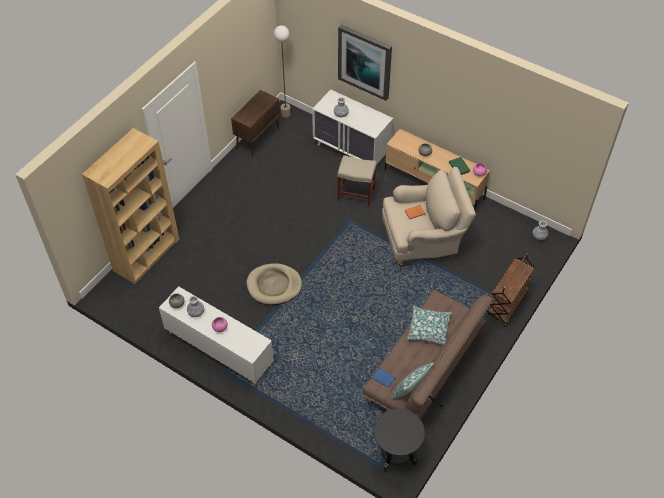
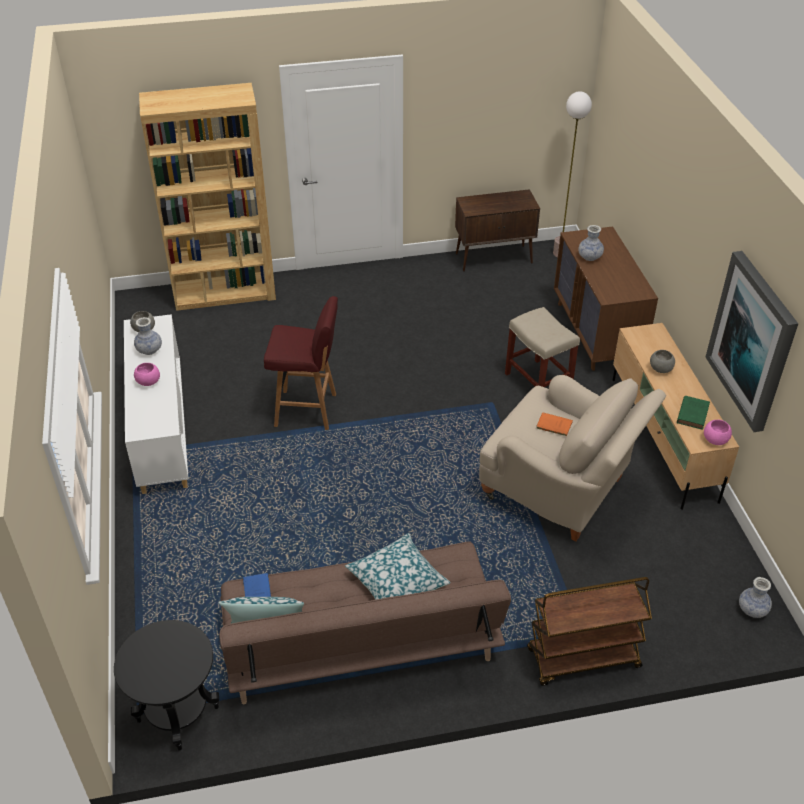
camera: 45 degrees right, 10 degrees down
(274, 285) = (307, 410): beige dog bed -> red stool
(351, 149) = (596, 333): white dresser -> brown dresser
(365, 61) = (654, 182): picture -> picture (752, 341)

